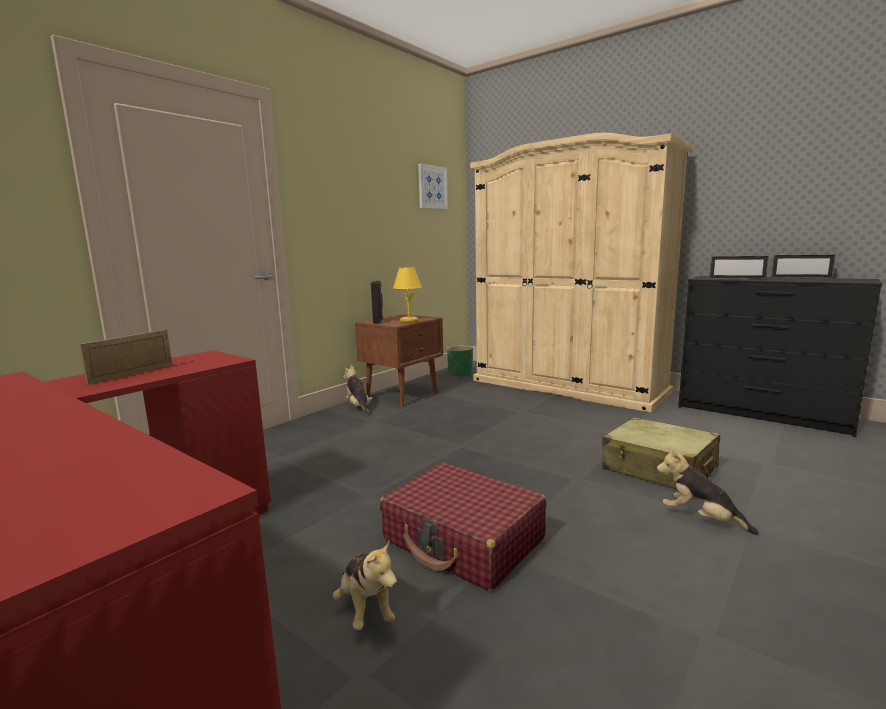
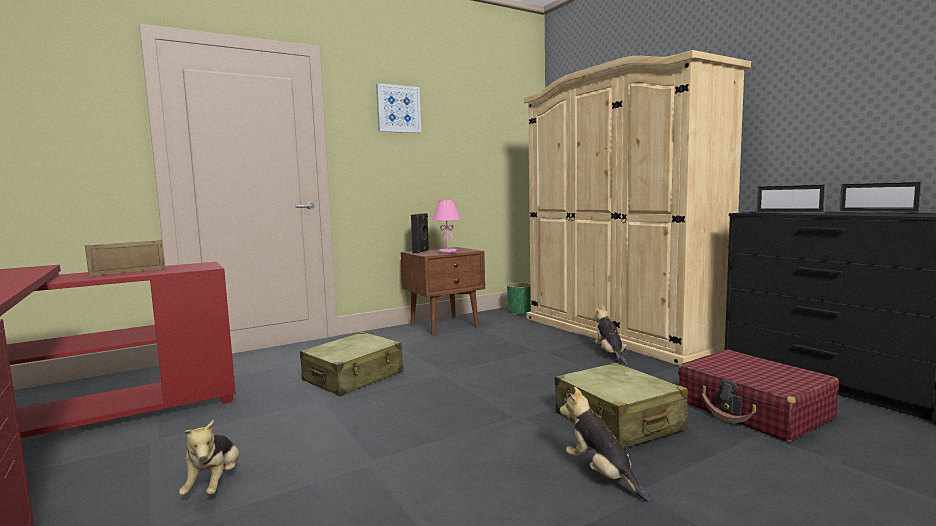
camera: 20 degrees right, 5 degrees down
(358, 407) = (394, 332): plush toy -> plush toy (610, 354)
(374, 462) = (353, 377): none -> beige suitcase
(408, 321) = (447, 252): yellow table lamp -> pink table lamp
(432, 187) = (499, 124): picture -> picture (398, 109)
(463, 540) = (349, 450): red suitcase -> red suitcase (753, 410)

